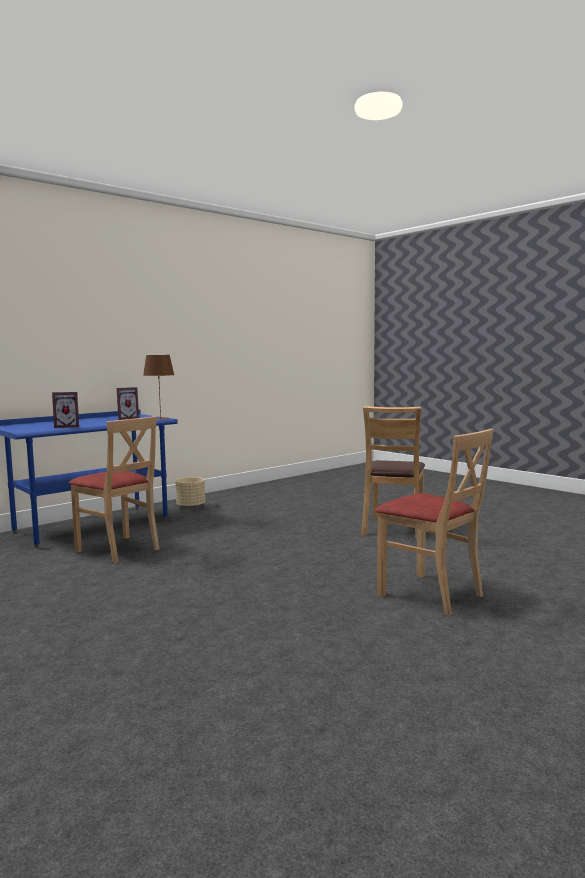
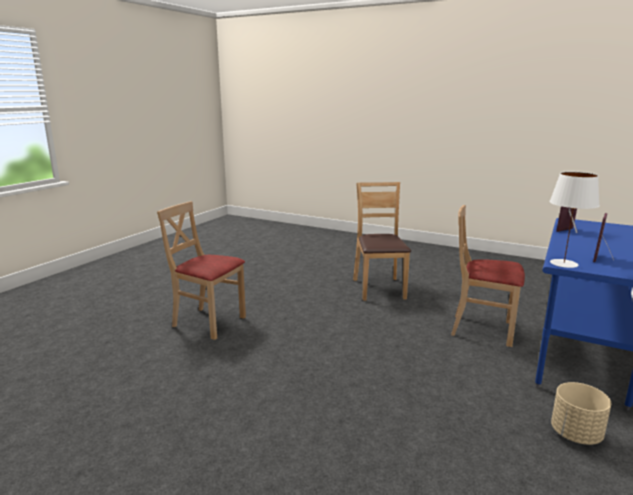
camera: 160 degrees right, 10 degrees up
(160, 418) = (563, 263): brown table lamp -> white table lamp
(394, 528) = (239, 419): brown chair -> brown chair (379, 288)

